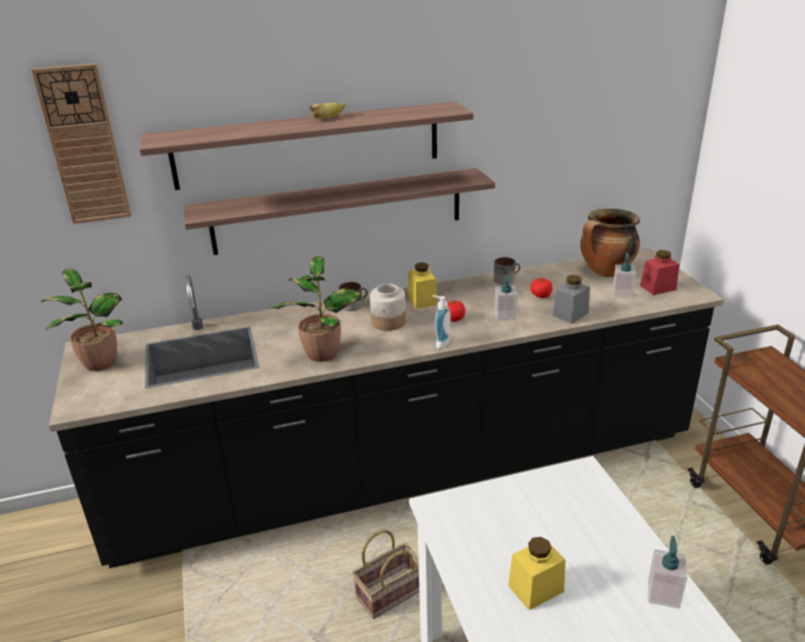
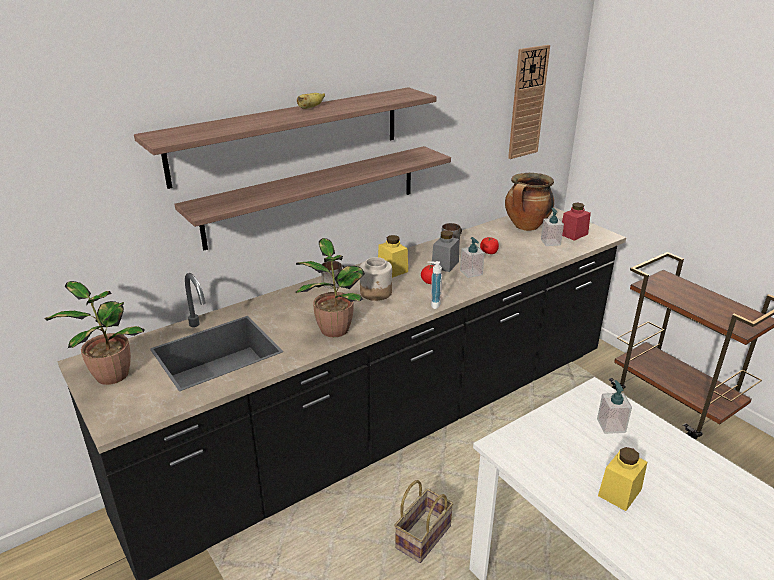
camera: 20 degrees left, 0 degrees up
(84, 146) = (76, 150): wall clock -> wall clock (527, 102)
(570, 314) = (522, 264): grey jar -> grey jar (445, 264)
(663, 593) = (711, 472): soap dispenser -> soap dispenser (611, 425)

